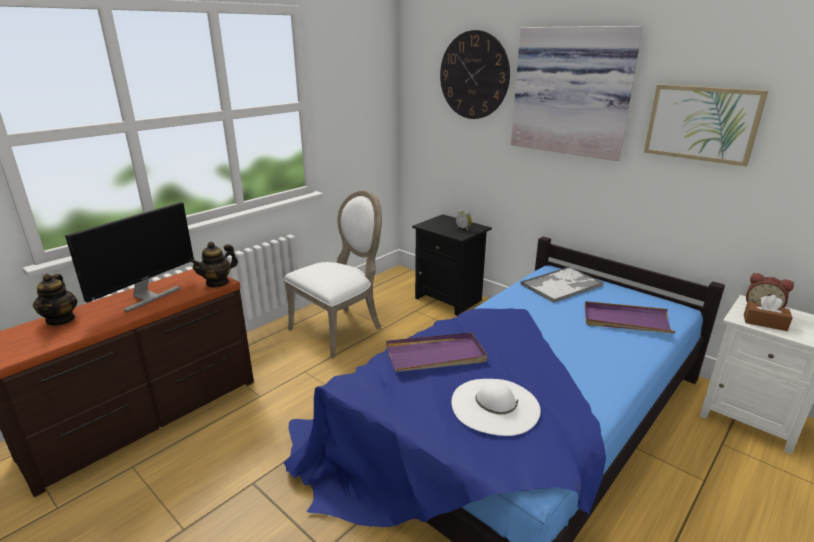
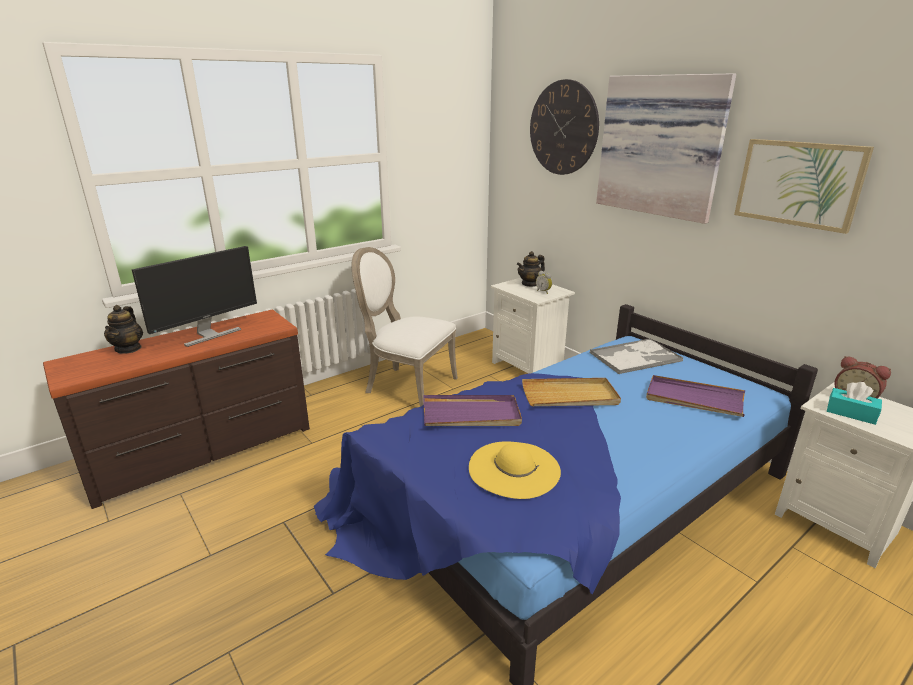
camera: 10 degrees right, 0 degrees up
(217, 282) = (276, 326): teapot -> teapot (530, 284)
(340, 329) = (407, 386): white chair -> white chair turned 120 degrees counterclockwise
(449, 299) = (528, 366): black nightstand -> white nightstand
(495, 405) = (514, 469): white hat -> yellow hat
(519, 328) = (570, 396): none -> beige tray
(764, 322) = (851, 413): brown tissue box -> turquoise tissue box

